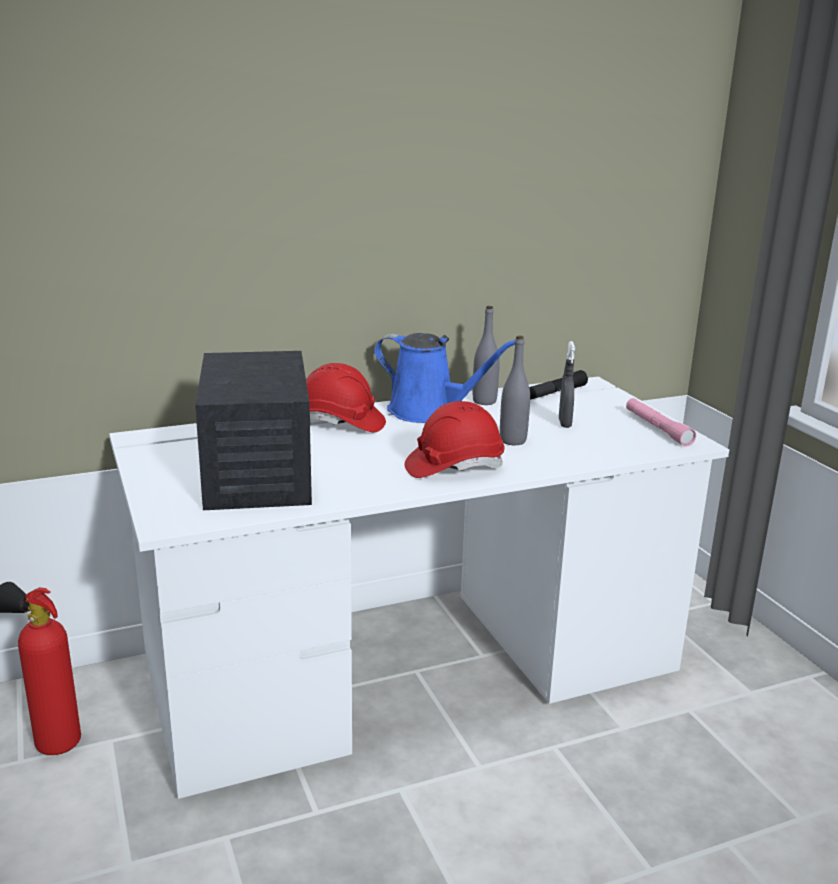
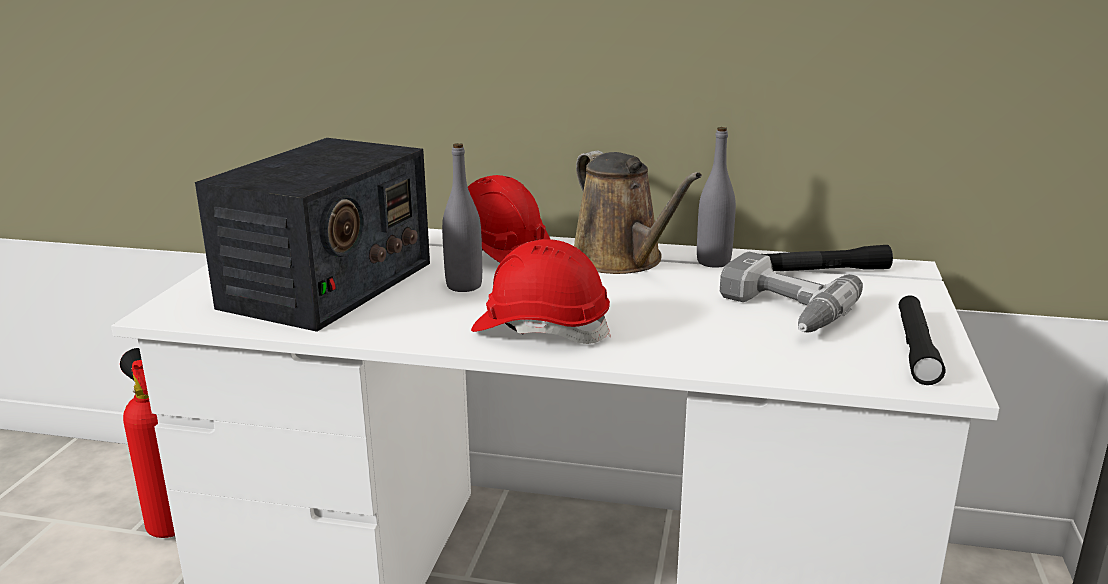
camera: 35 degrees right, 0 degrees up
(429, 412) = (622, 260): blue watering can -> brown watering can
(513, 441) = (669, 316): grey bottle -> grey bottle (464, 286)
(564, 423) = (779, 311): grey spray bottle -> power drill
(657, 428) = (916, 348): pink flashlight -> black flashlight

